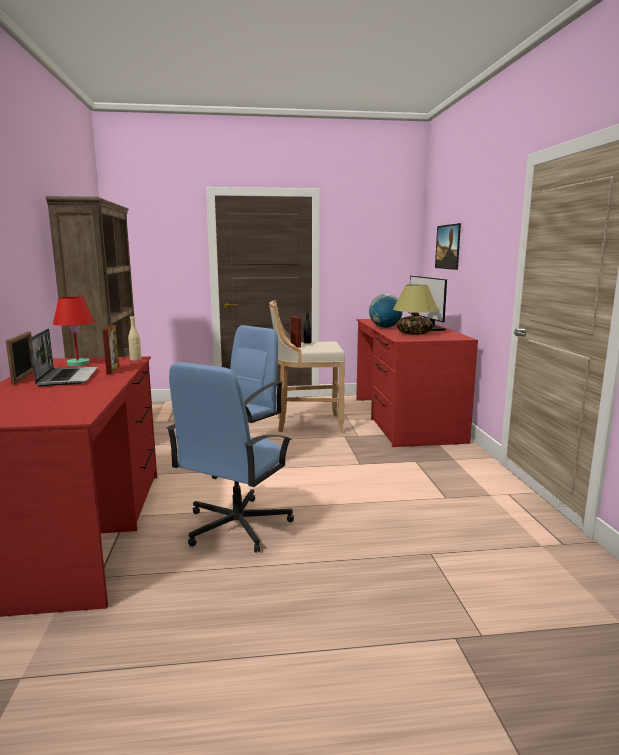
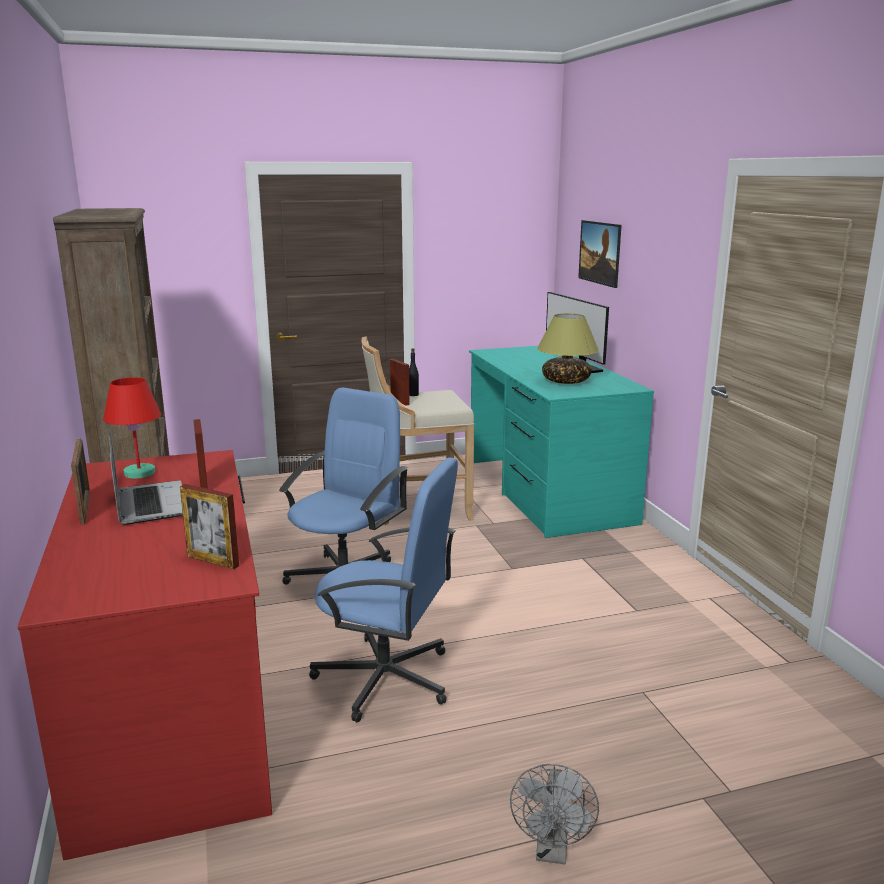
camera: 10 degrees left, 5 degrees up
(76, 406) = (213, 561): none -> picture frame
(135, 359) = (217, 459): beige bottle -> none
(235, 526) = (386, 679): blue office chair -> blue office chair turned 90 degrees counterclockwise
(310, 663) = (552, 851): none -> grey fan
(385, 327) = (520, 369): globe -> none
(405, 419) = (547, 491): red desk -> turquoise desk

